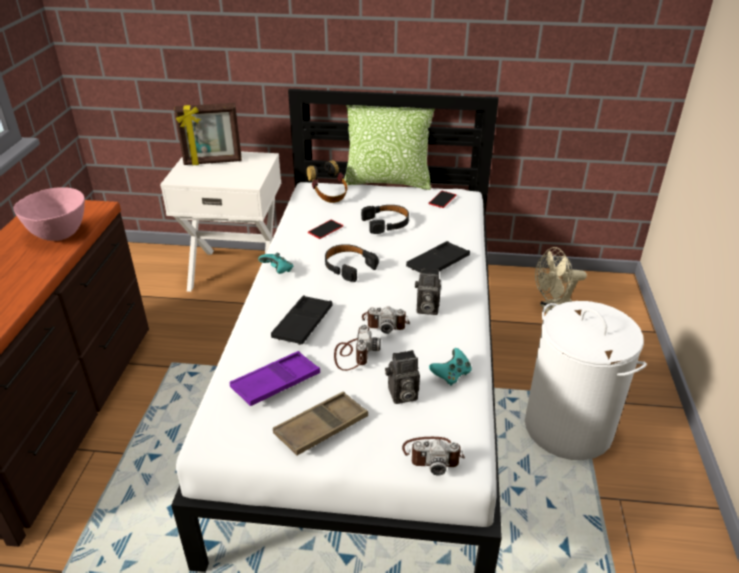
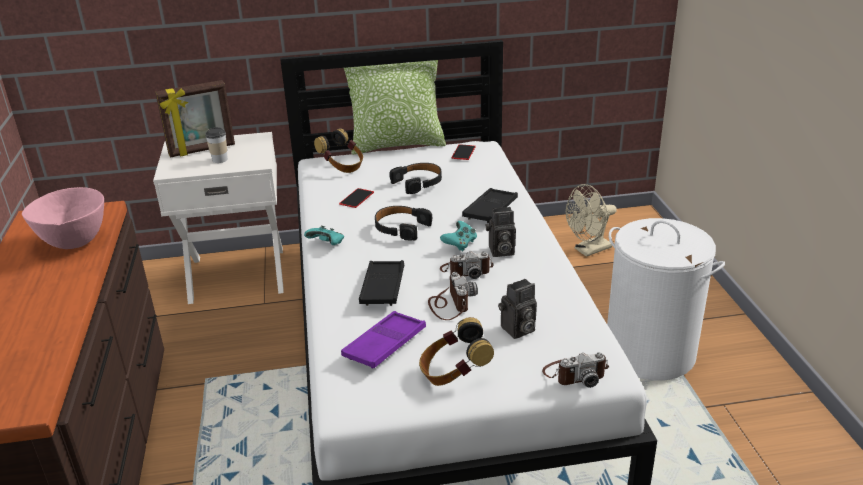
camera: 15 degrees left, 5 degrees down
(222, 174) = (220, 159): none -> cup
(321, 427) = (454, 374): brown tray -> headphones
(451, 375) = (555, 303): turquoise game controller -> turquoise game controller (460, 244)

